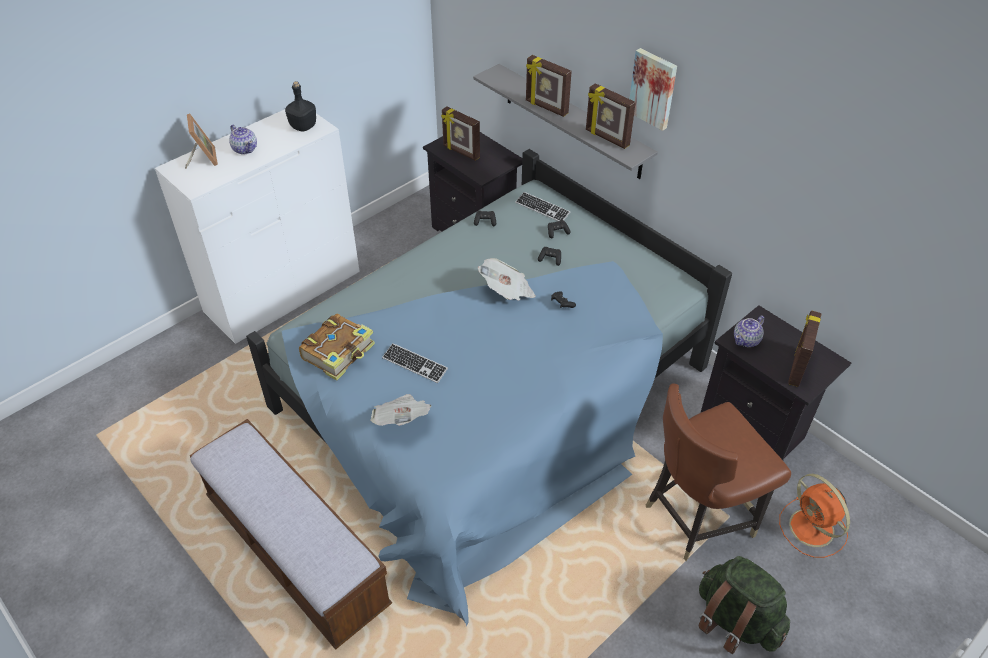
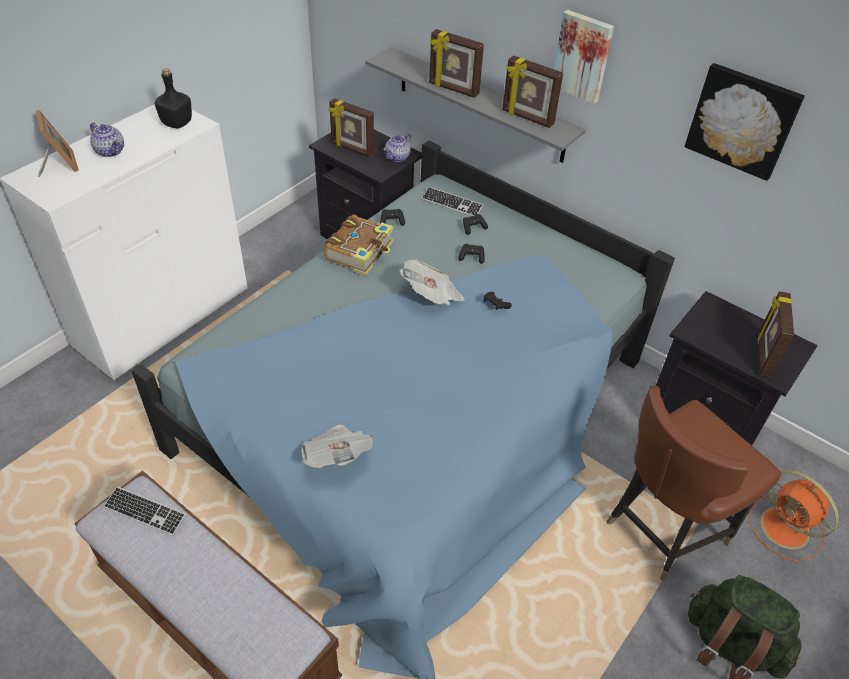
camera: 10 degrees left, 0 degrees up
(339, 352) = (249, 382): book -> book (360, 252)
(414, 364) = (341, 388): keyboard -> keyboard (145, 512)
(746, 340) = (703, 330): teapot -> teapot (398, 157)
(781, 157) = (742, 120): none -> picture

